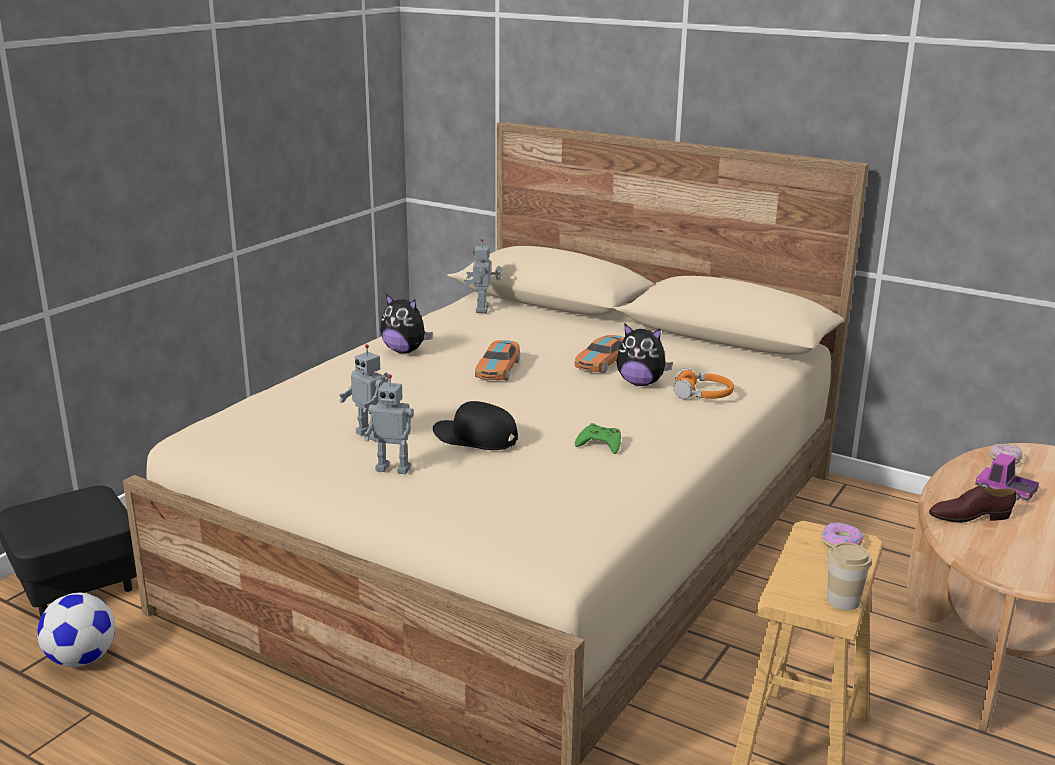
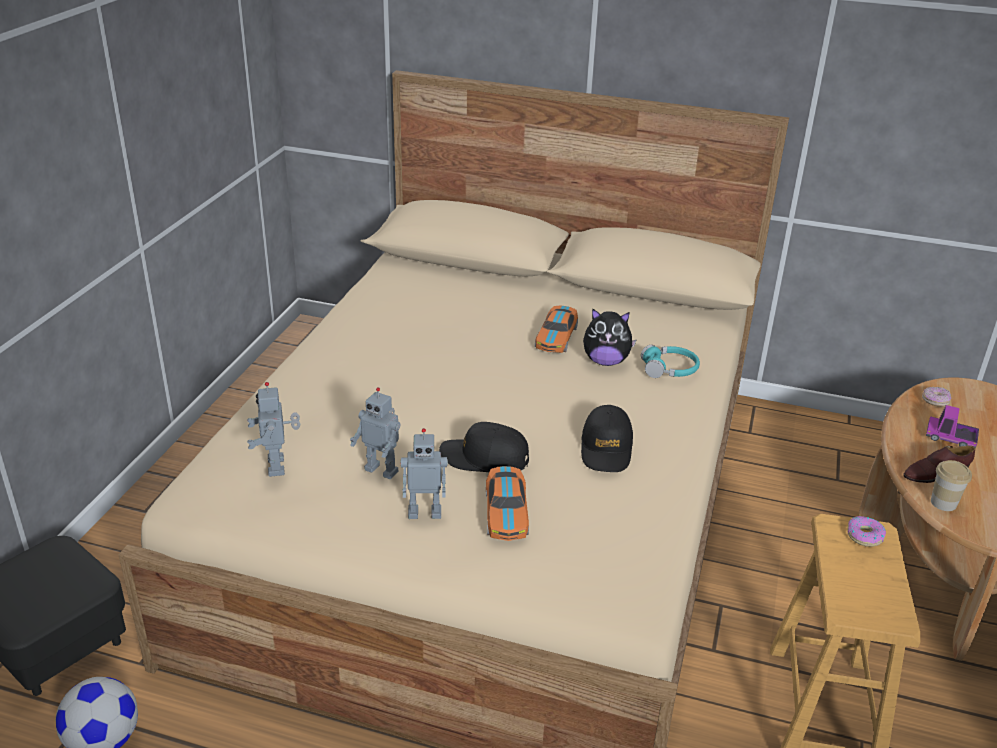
camera: 15 degrees left, 10 degrees up
(405, 351) = (357, 346): plush toy -> none
(483, 309) = (409, 278): toy robot -> toy robot (278, 466)
(498, 369) = (464, 361): toy car -> toy car (506, 512)
(600, 444) = (606, 448): green game controller -> black cap
(703, 394) = (669, 369): orange headphones -> turquoise headphones
(843, 600) = (897, 607): cup -> cup (943, 503)

